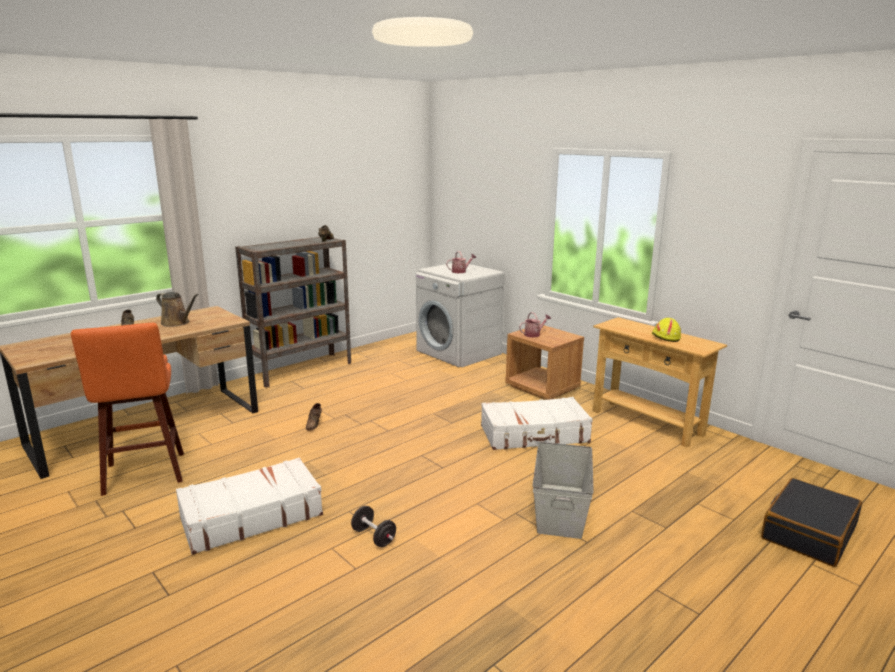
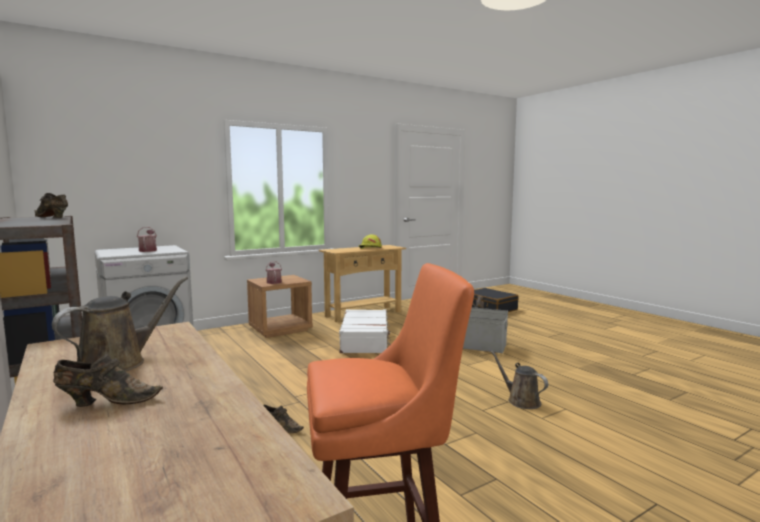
camera: 80 degrees left, 10 degrees down
(251, 516) = (498, 462): white suitcase -> none
(374, 537) = (521, 401): black dumbbell -> brown watering can

